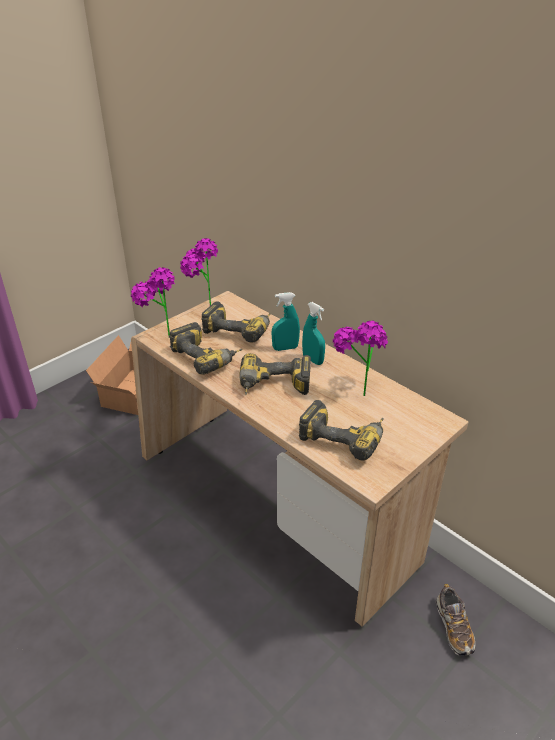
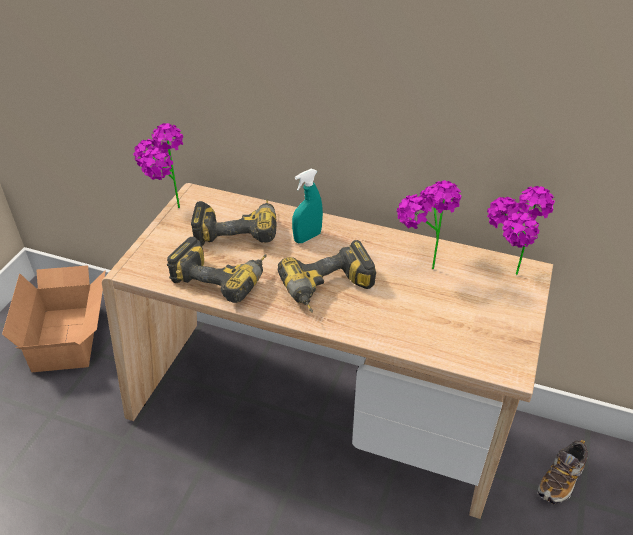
camera: 25 degrees left, 5 degrees up
(159, 336) = (142, 267): potted plant -> potted plant (504, 276)
(313, 360) = (348, 242): turquoise spray bottle -> none
(344, 436) = (446, 325): power drill -> none
(453, 627) = (561, 479): shoe -> shoe turned 75 degrees clockwise

